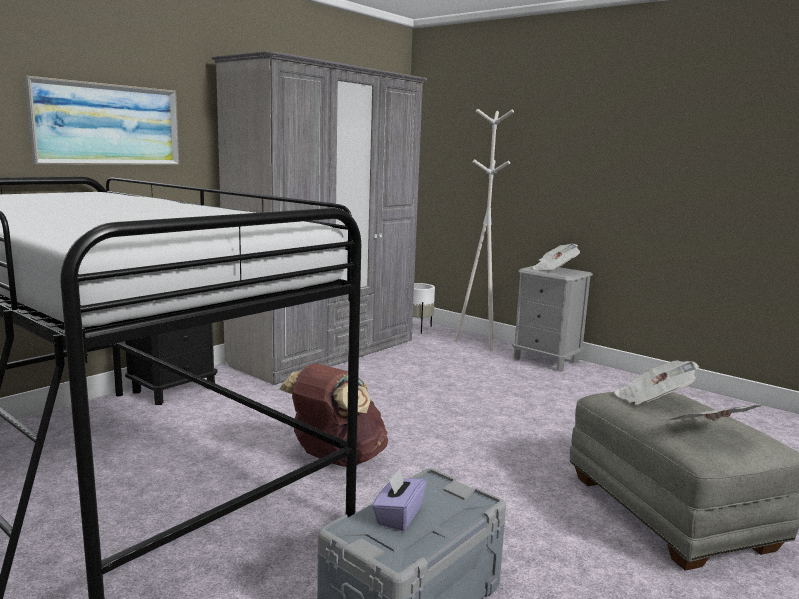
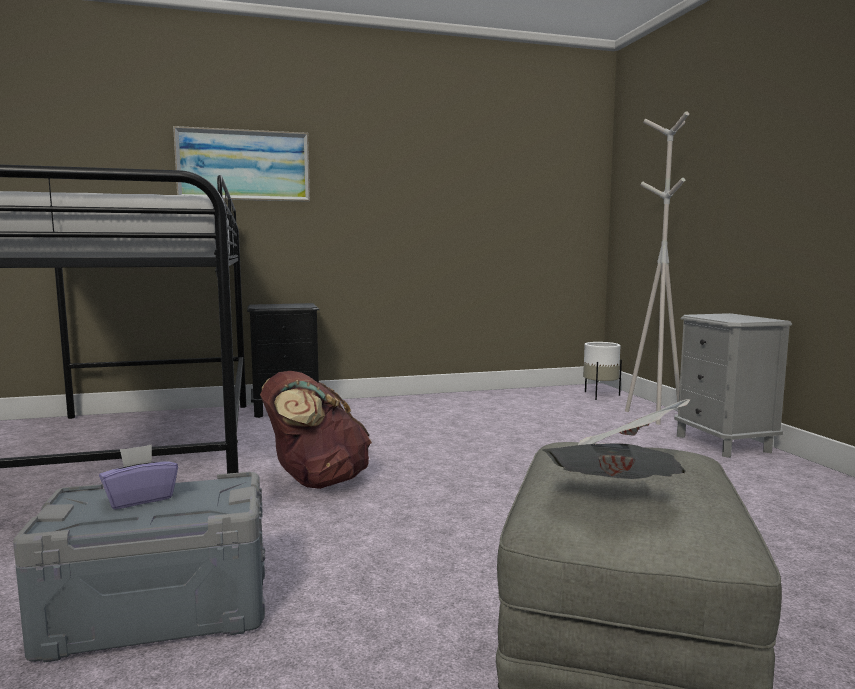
camera: 35 degrees right, 5 degrees down
(327, 352) = (464, 402): grey wardrobe -> none
(554, 269) = (736, 316): newspaper -> none

